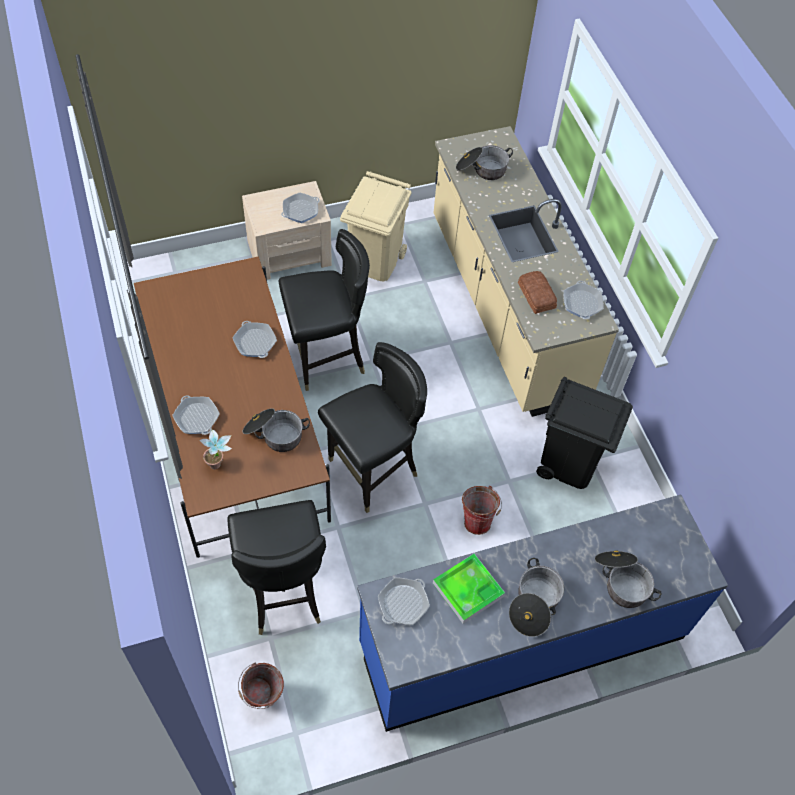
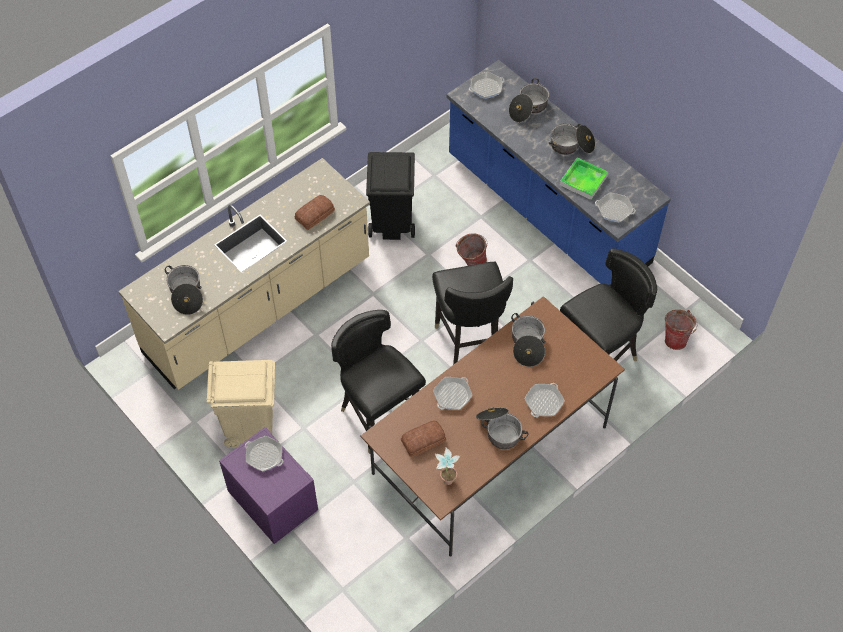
camera: 110 degrees left, 0 degrees up
(191, 365) = (499, 430): none -> cooking pot
(219, 465) = (573, 368): potted plant -> potted plant (447, 477)
(220, 301) = (424, 441): none -> bread
(290, 253) = (272, 499): beige nightstand -> purple nightstand
(373, 472) = (469, 342): black chair -> black chair turned 135 degrees counterclockwise
(582, 303) = (308, 185): frying pan -> frying pan (486, 88)

